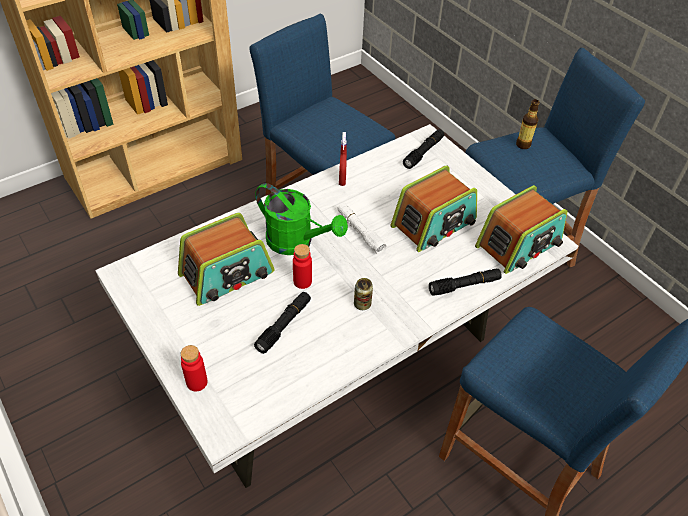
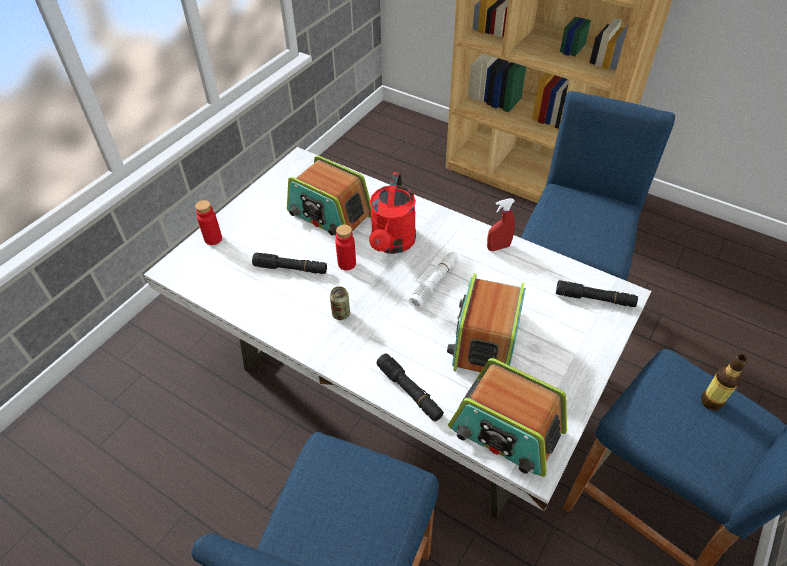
camera: 70 degrees right, 0 degrees up
(297, 242) = (392, 244): green watering can -> red watering can
(434, 224) = (485, 340): radio -> radio turned 75 degrees clockwise

